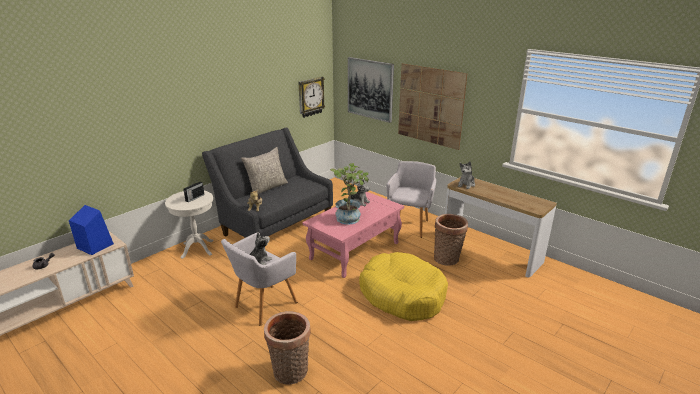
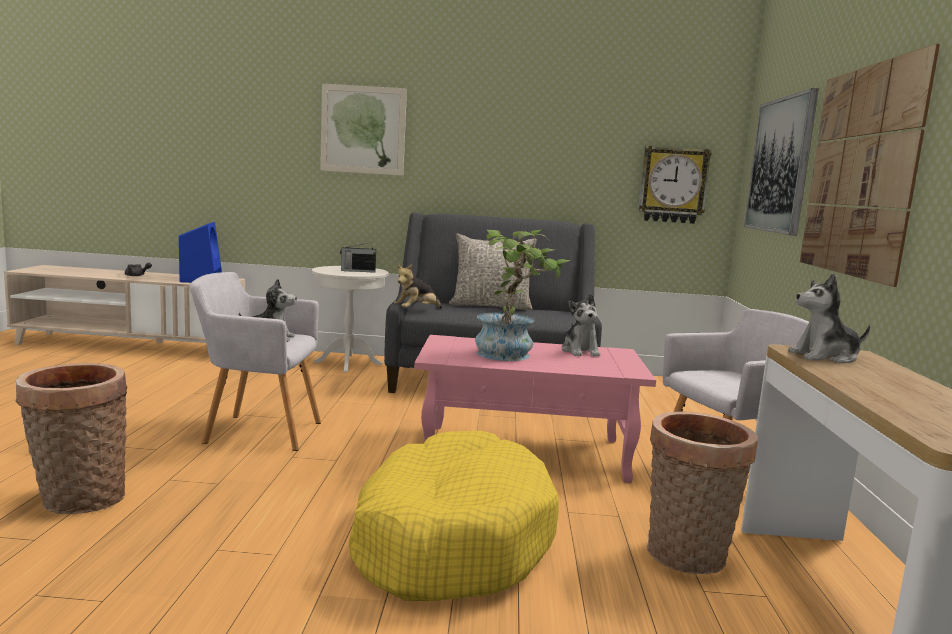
camera: 50 degrees right, 15 degrees down
(162, 111) = (363, 130): none -> picture

